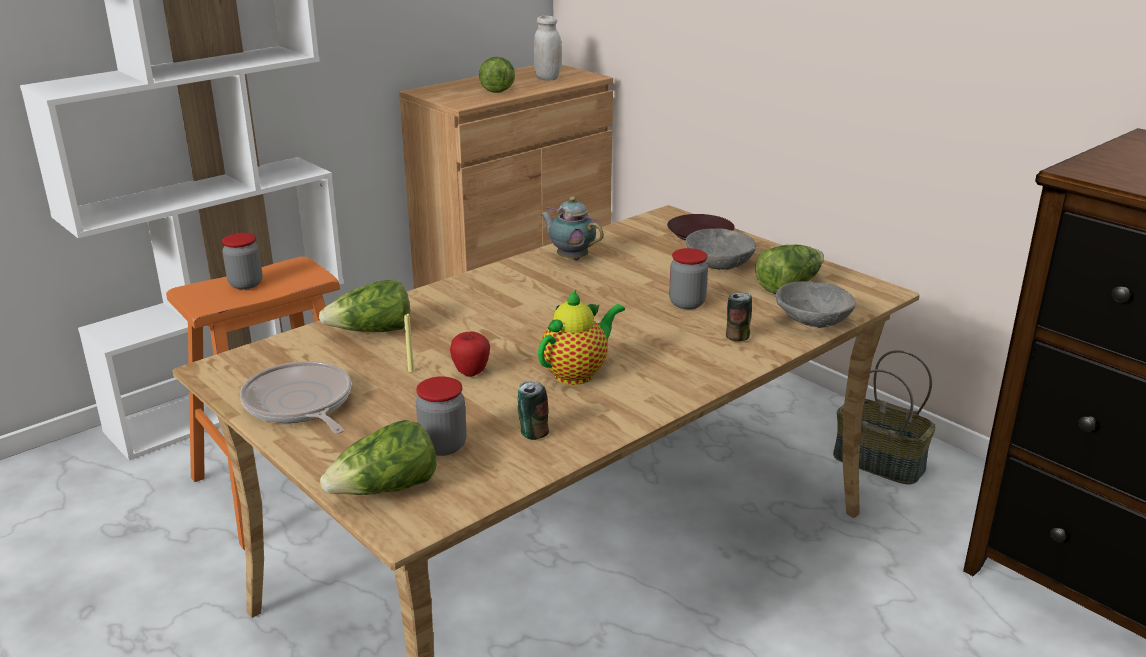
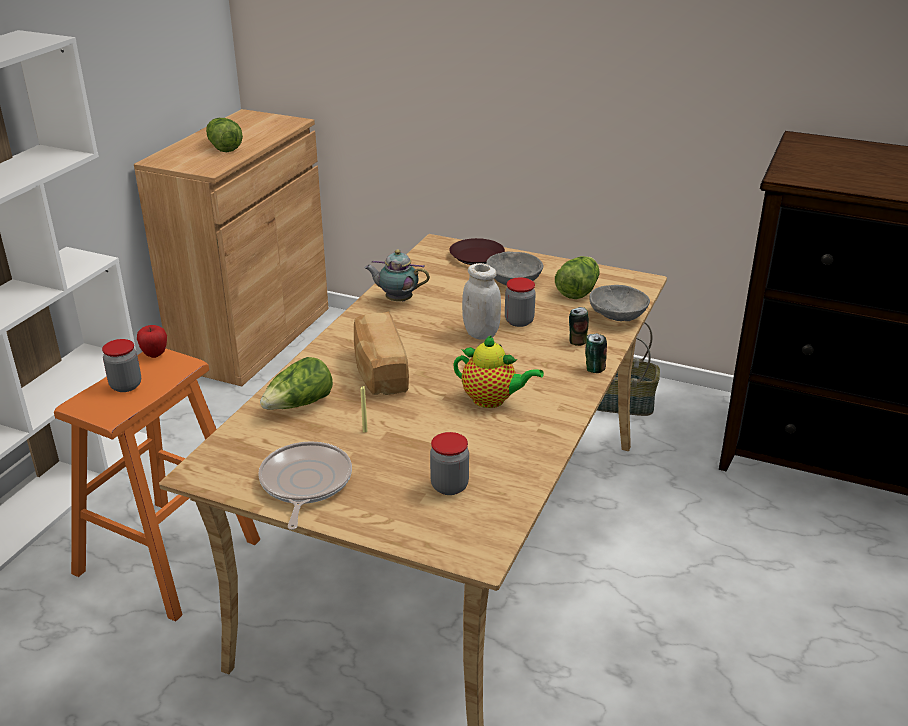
camera: 25 degrees left, 5 degrees up
(300, 404) = (304, 484): frying pan -> frying pan turned 60 degrees clockwise
(386, 490) = (441, 533): lettuce -> none
(471, 372) = (413, 420): apple -> apple (155, 354)
(483, 319) = (379, 372): none -> bread
(533, 433) = (504, 457): can -> can (594, 369)
(547, 78) = (258, 128): white jar -> white jar (481, 333)
(577, 373) = (492, 400): teapot -> teapot turned 90 degrees clockwise

